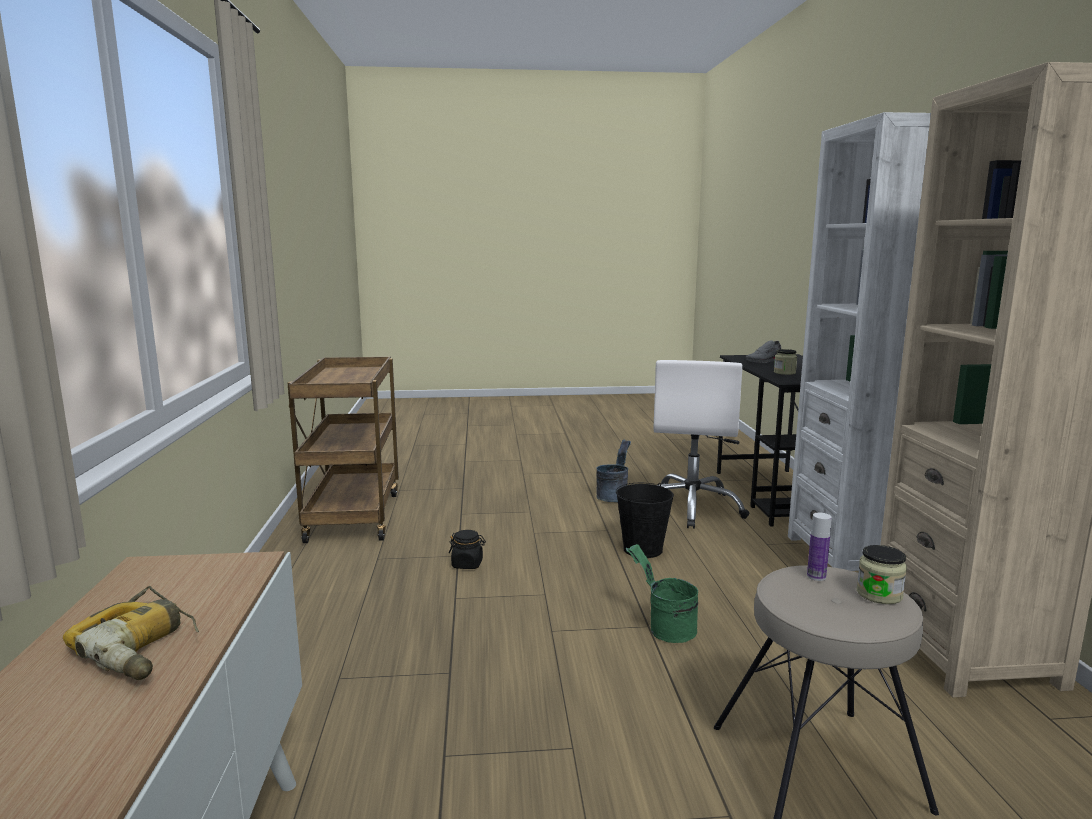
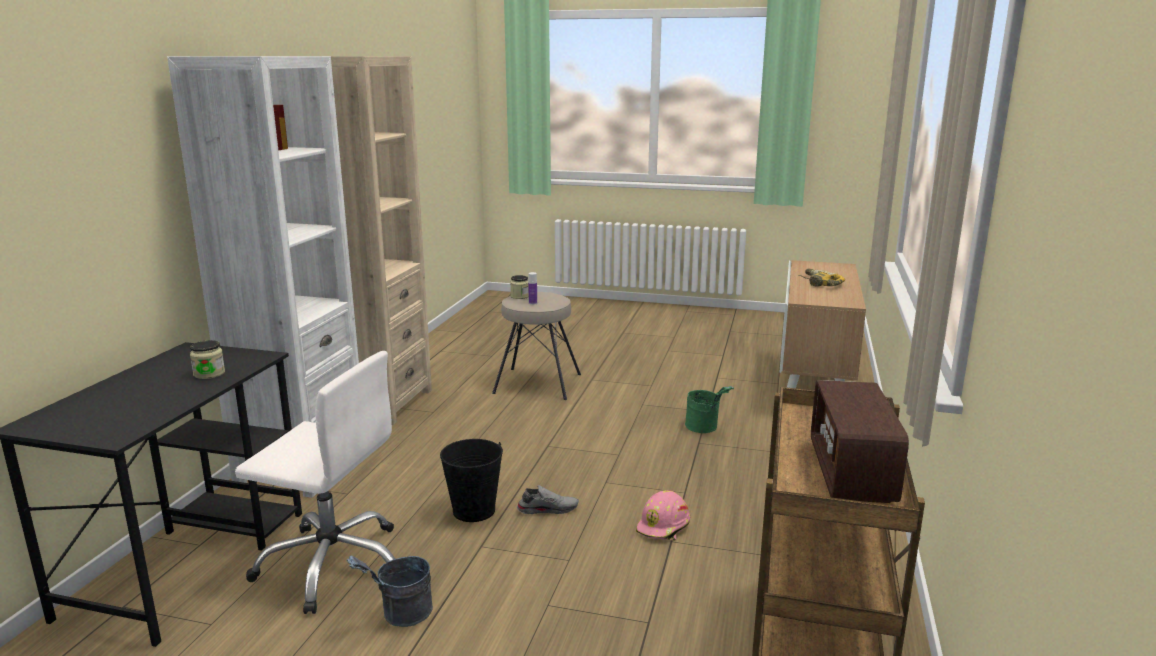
camera: 160 degrees left, 5 degrees up
(342, 375) = (851, 473): none -> radio
(467, 564) = (664, 527): black jar -> pink hard hat
(665, 629) = (538, 442): green bucket -> green bucket (705, 428)
(692, 507) = (333, 564): white office chair -> white office chair turned 75 degrees clockwise
(765, 361) = (132, 409): grey shoe -> grey shoe (547, 509)

